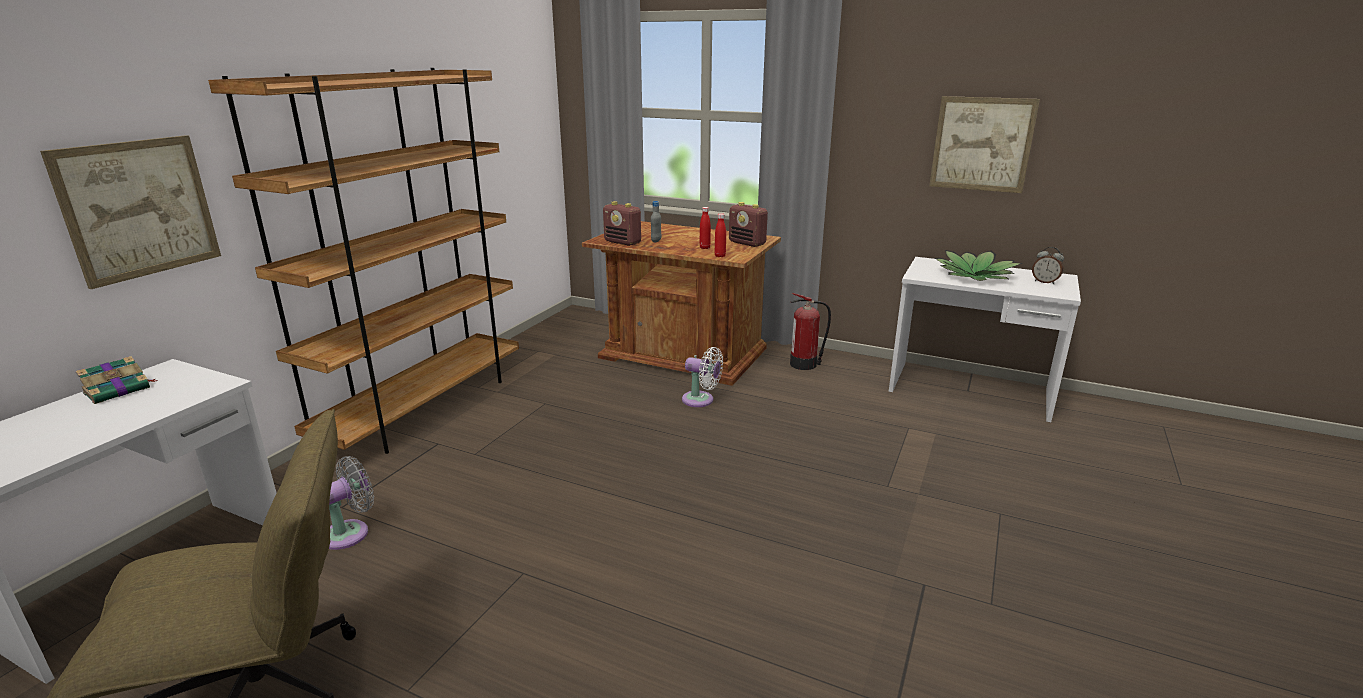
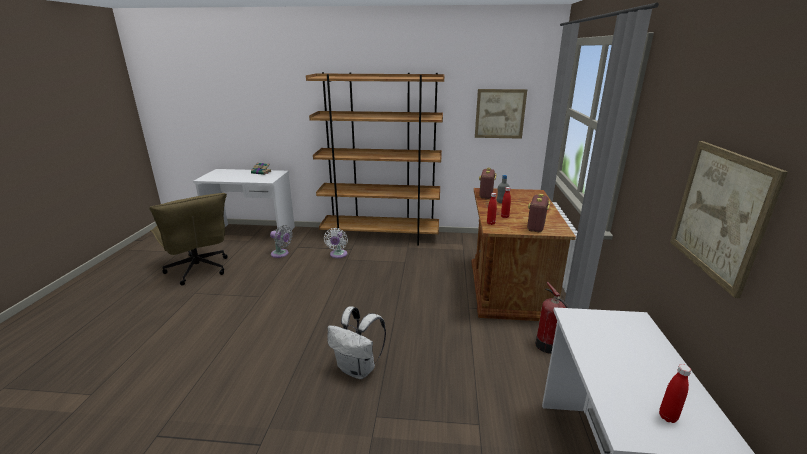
camera: 70 degrees right, 0 degrees up
(139, 209) = (287, 116): picture -> picture (500, 114)
(701, 400) = (446, 309): white fan -> white fan (338, 255)
(798, 486) = (358, 369): none -> white backpack
(975, 275) = (621, 354): potted plant -> none
(1045, 282) = (667, 417): alarm clock -> red bottle

